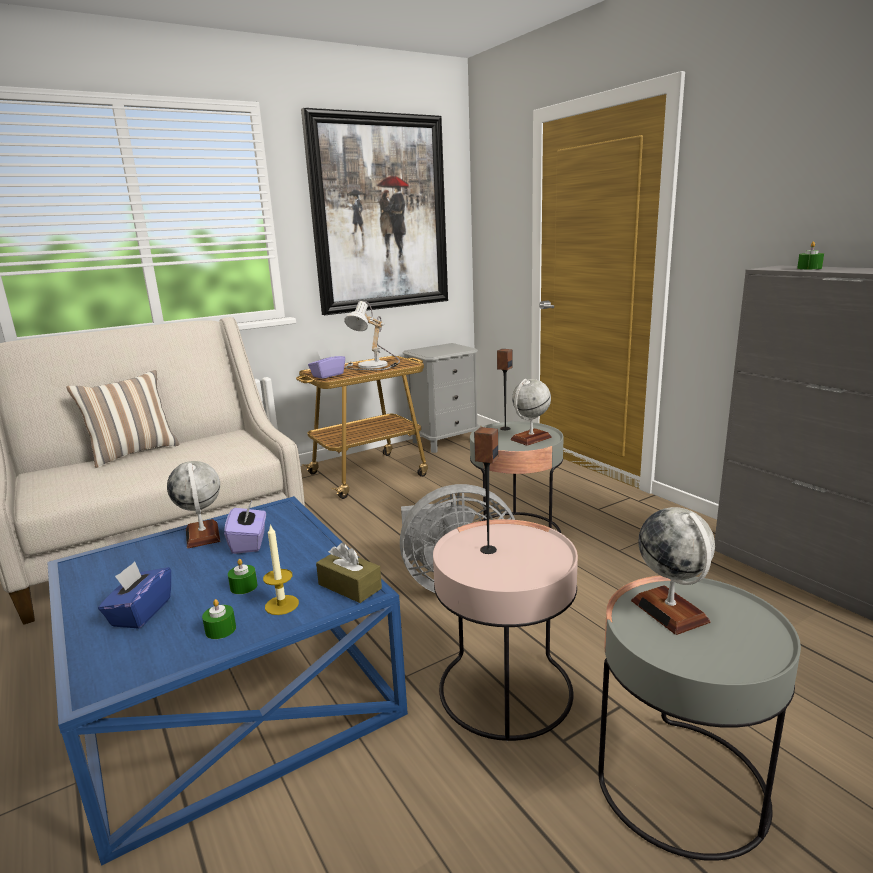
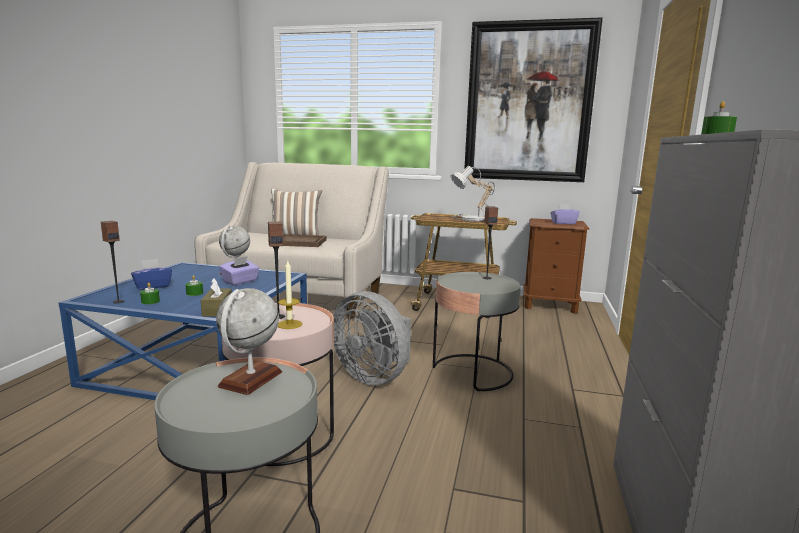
camera: 45 degrees right, 5 degrees down
(169, 659) = (118, 301): none -> speaker
(174, 460) = (299, 242): none -> brown tray
(281, 605) = (184, 304): candle -> candle (289, 324)
(327, 375) = (430, 217): purple tissue box -> purple tissue box (563, 223)
(445, 441) = (550, 305): grey nightstand -> brown nightstand
(531, 438) = (484, 287): globe -> none

